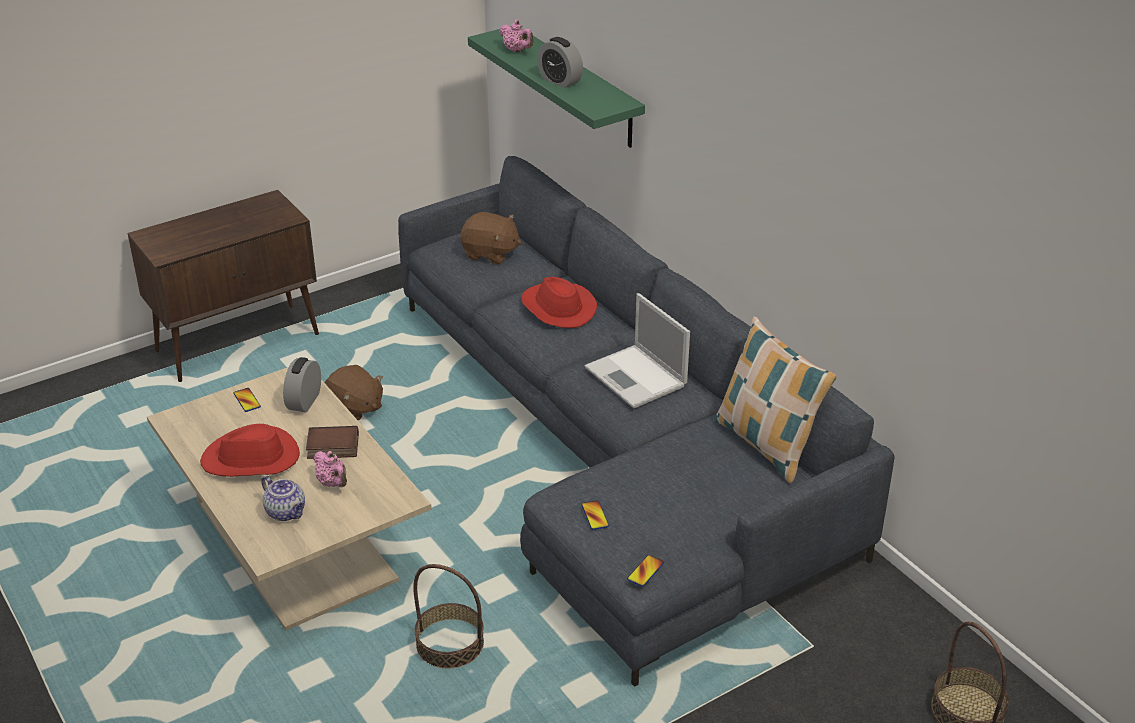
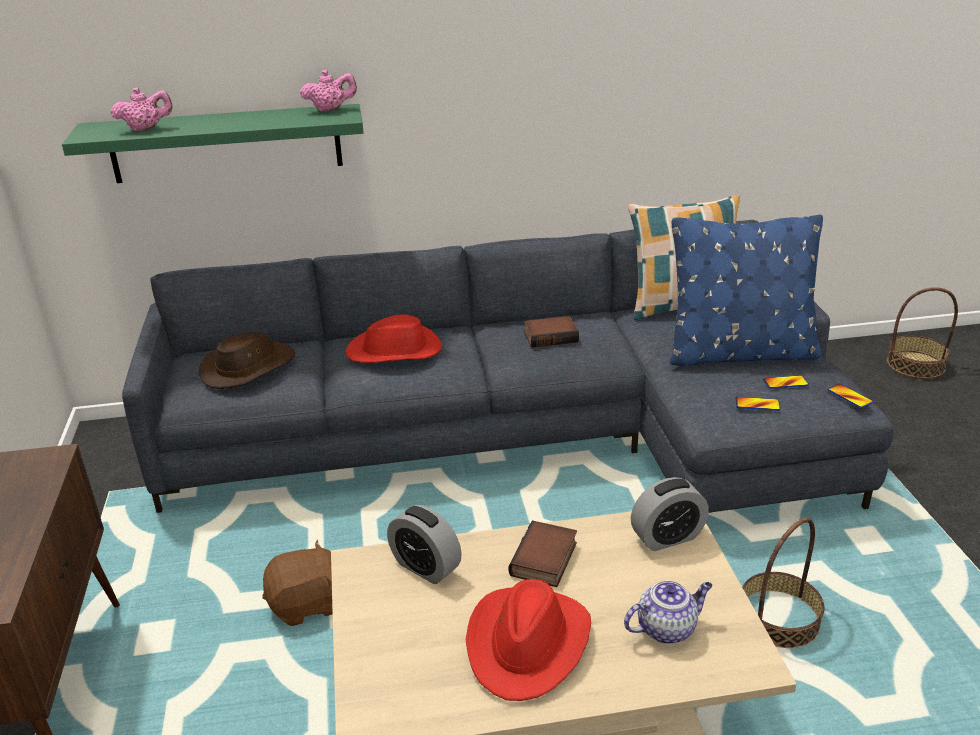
camera: 65 degrees left, 5 degrees down
(247, 400) = (382, 624): phone -> phone (785, 383)
(333, 483) = (621, 573): pink teapot -> pink teapot (330, 110)
(490, 254) = (248, 368): brown plush toy -> brown hat
(560, 81) = (252, 122): alarm clock -> alarm clock (667, 537)
(637, 377) = (551, 336): laptop -> book
(686, 493) = (739, 353): none -> blue pillow

